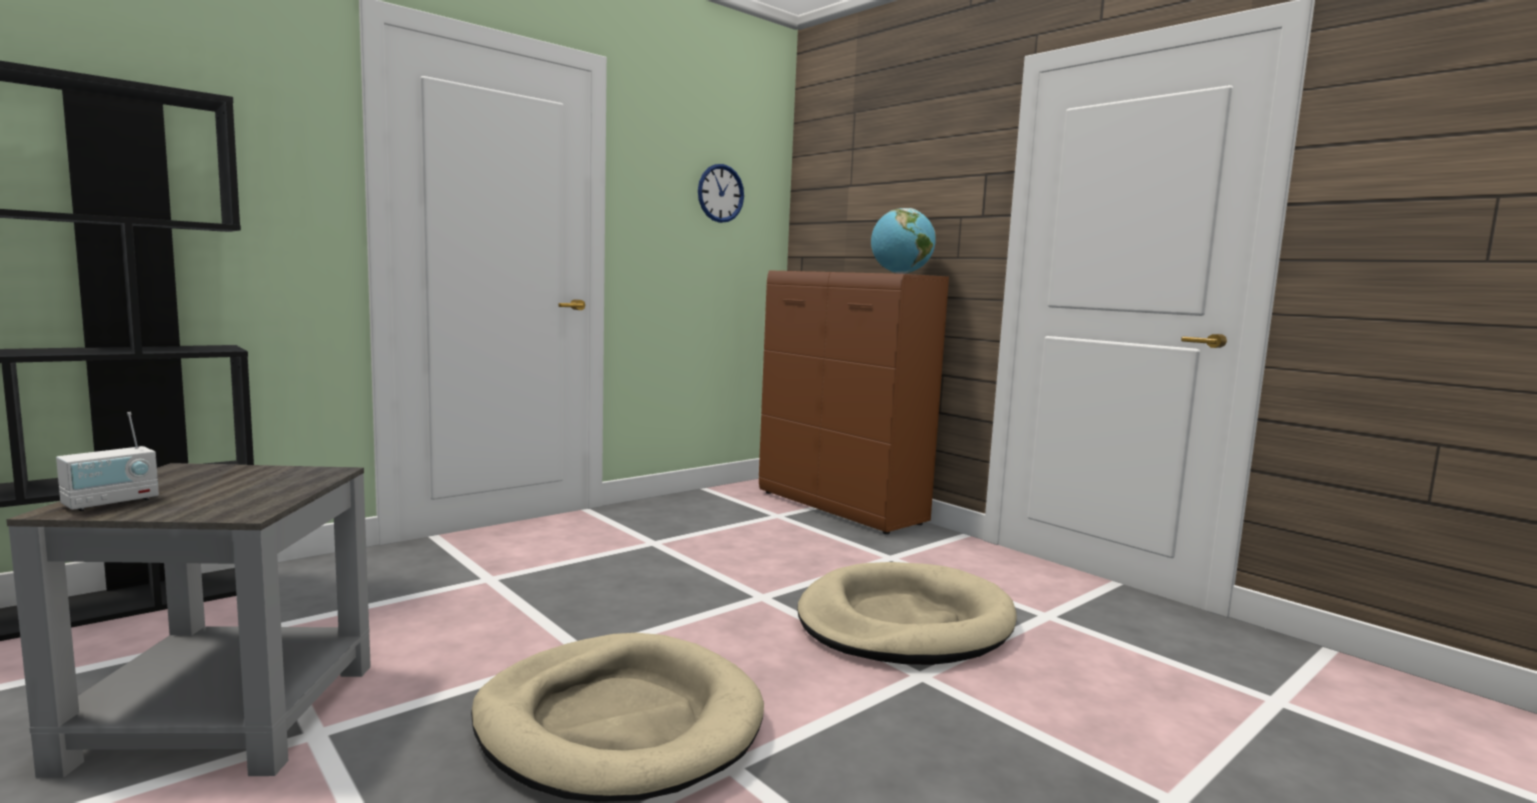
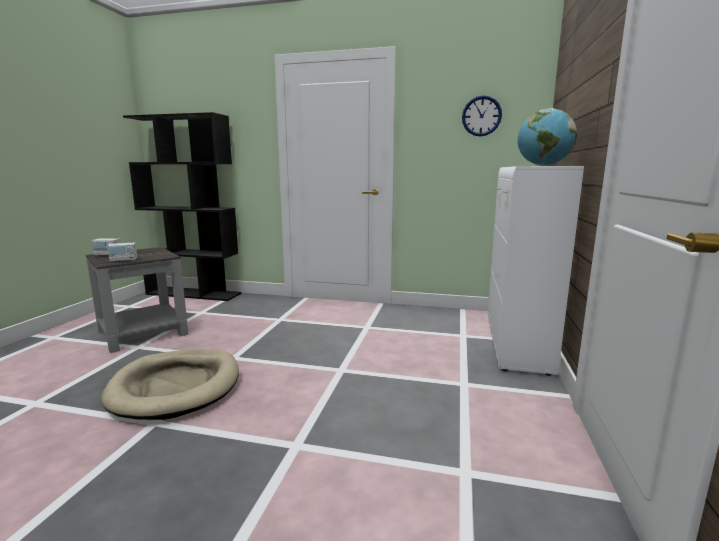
camera: 55 degrees right, 5 degrees up
(257, 499) = (124, 260): none -> radio
(841, 508) = (517, 345): brown cabinet -> white cabinet
(904, 622) = (365, 418): beige dog bed -> none

